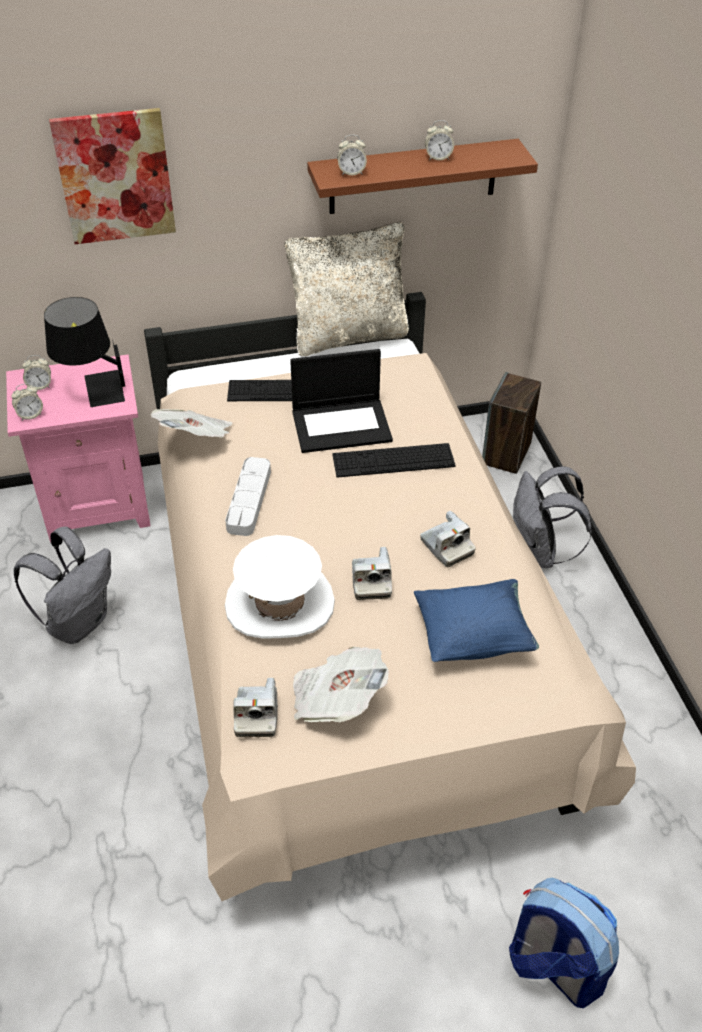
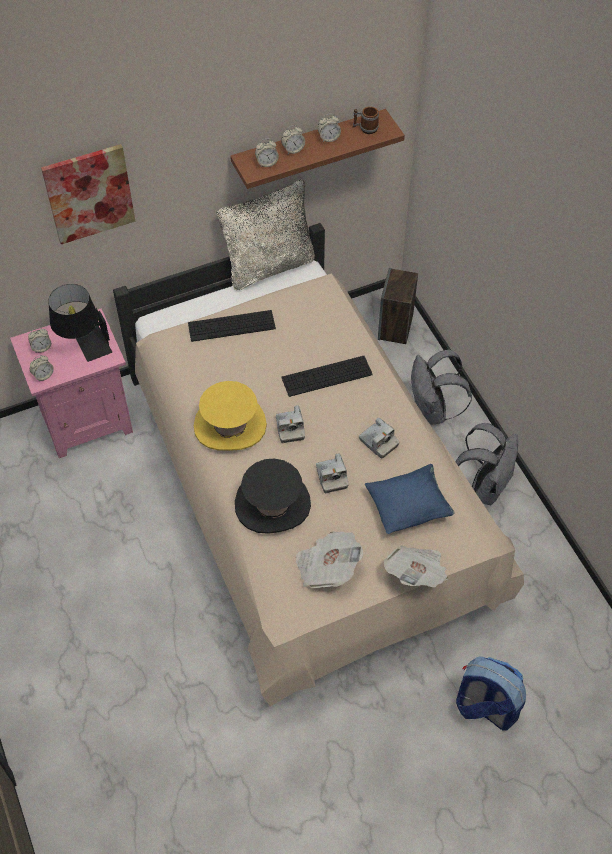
camera: 10 degrees left, 10 degrees up
(78, 622) = (102, 520): grey backpack -> grey backpack (484, 487)
(197, 438) = (177, 378): newspaper -> newspaper (416, 573)
(249, 500) = (230, 425): grey tray -> yellow hat
(256, 714) = (277, 587): camera -> camera (290, 428)
(279, 603) = (272, 504): white hat -> black hat
(342, 425) = (282, 350): laptop -> none
(389, 164) = (293, 149): none -> alarm clock
(487, 153) = (365, 128): none -> mug

